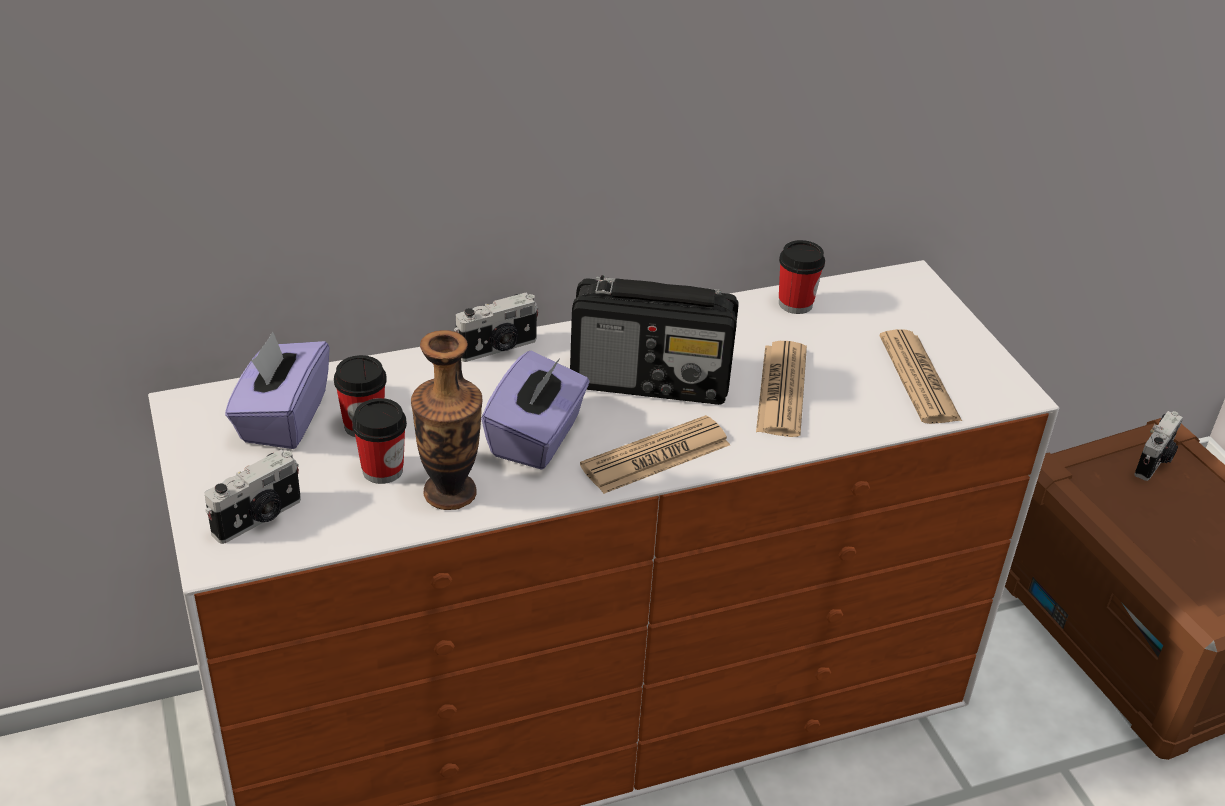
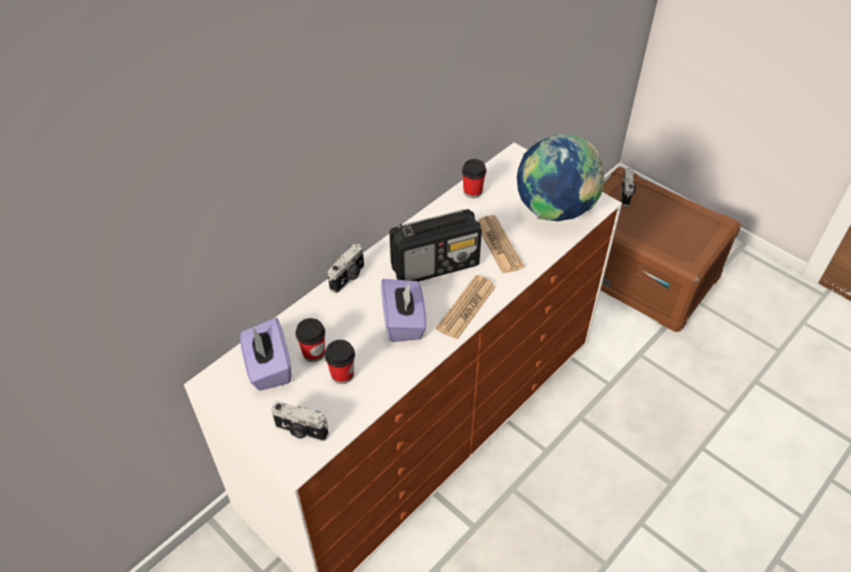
camera: 25 degrees left, 10 degrees up
(259, 518) = (301, 431): camera -> camera turned 90 degrees clockwise
(450, 493) = (384, 372): vase -> none
(919, 378) = (554, 212): newspaper -> globe

